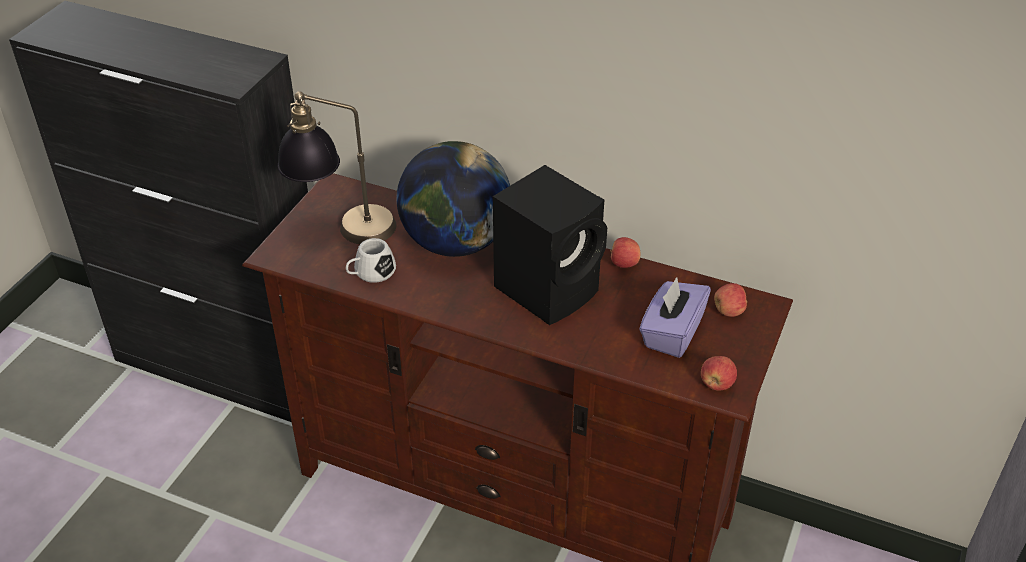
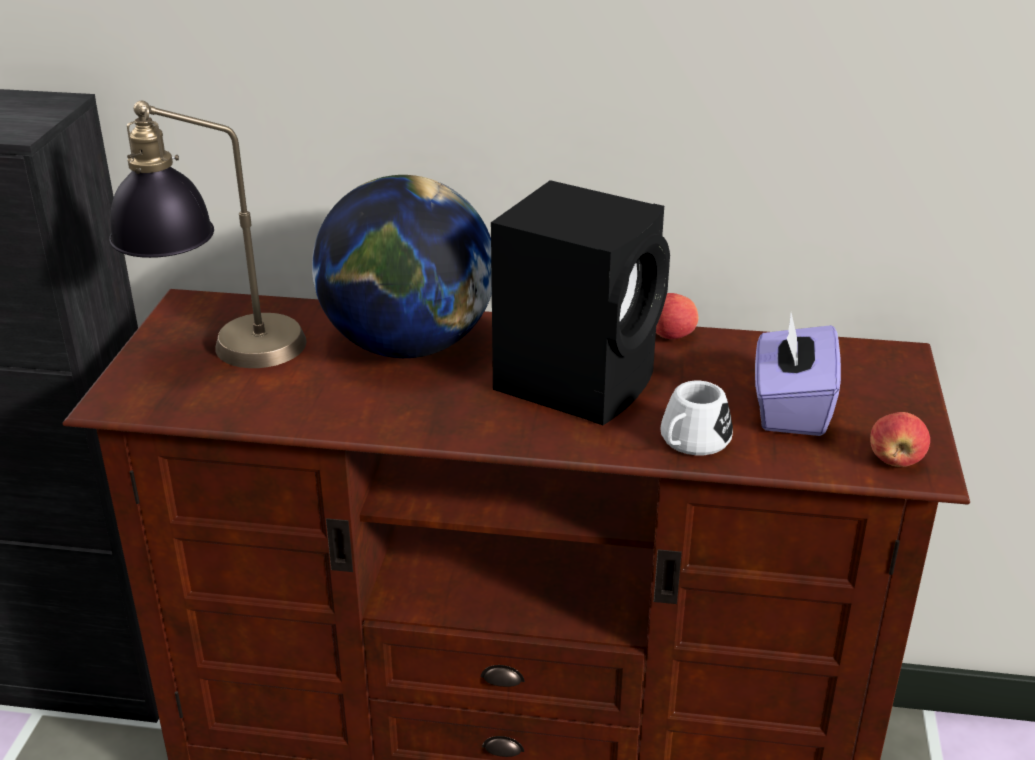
camera: 15 degrees left, 10 degrees down
(370, 273) = (287, 401): white mug -> white mug (690, 443)
(729, 311) = (854, 369): apple -> none

